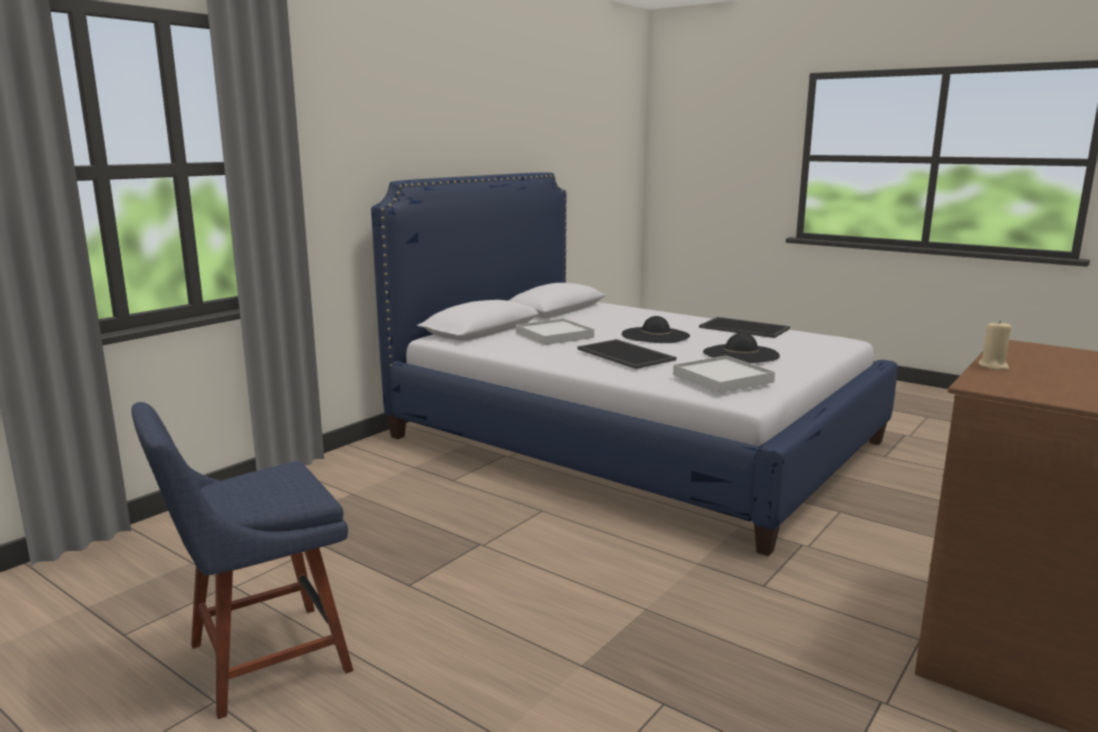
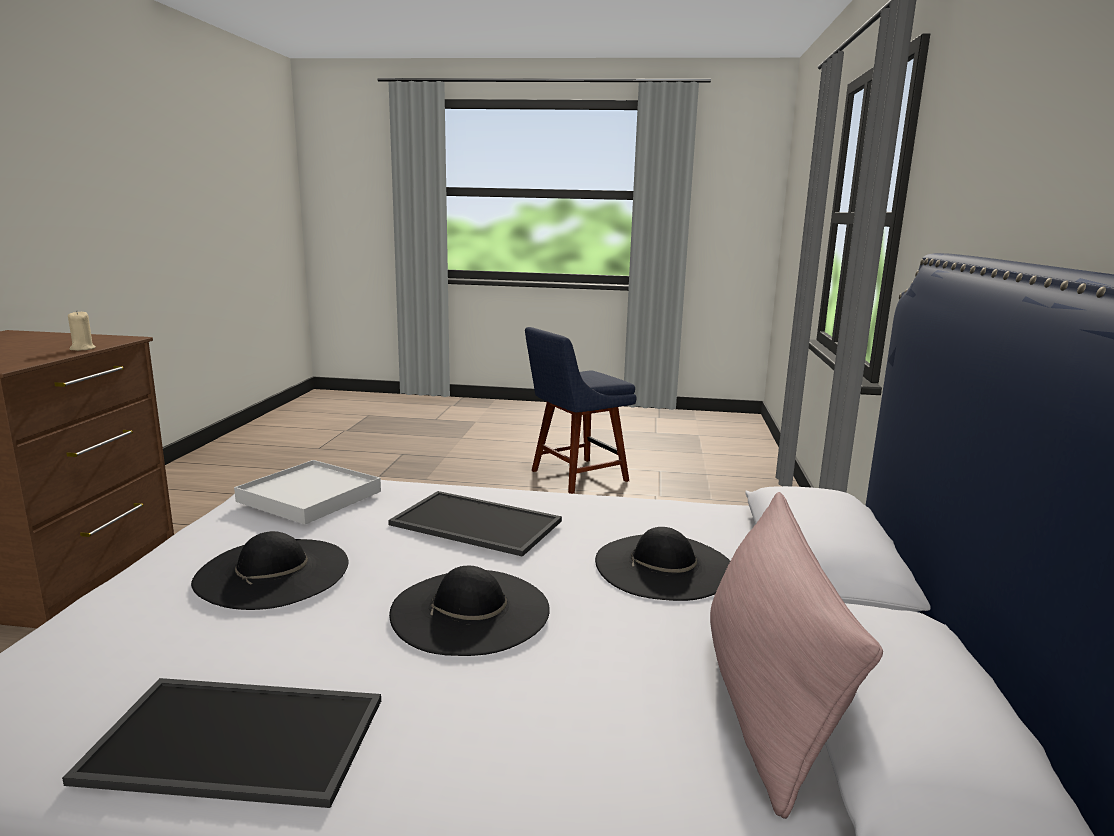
camera: 150 degrees right, 0 degrees up
(260, 661) = (575, 476): blue chair -> blue chair turned 150 degrees counterclockwise
(554, 335) = (664, 566): white tray -> black hat
(579, 315) = (766, 695): none -> pink pillow

